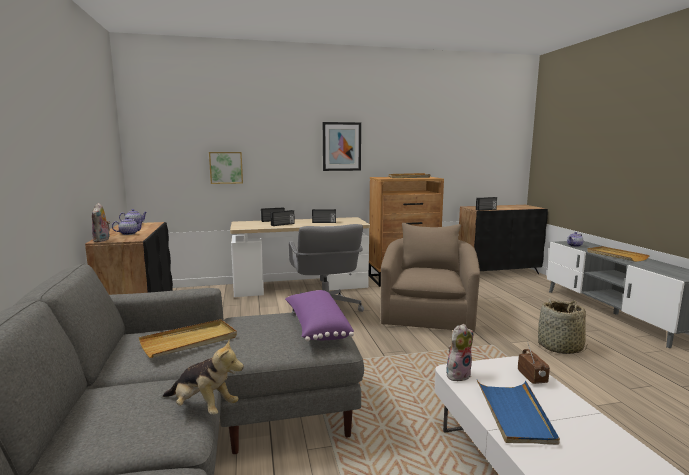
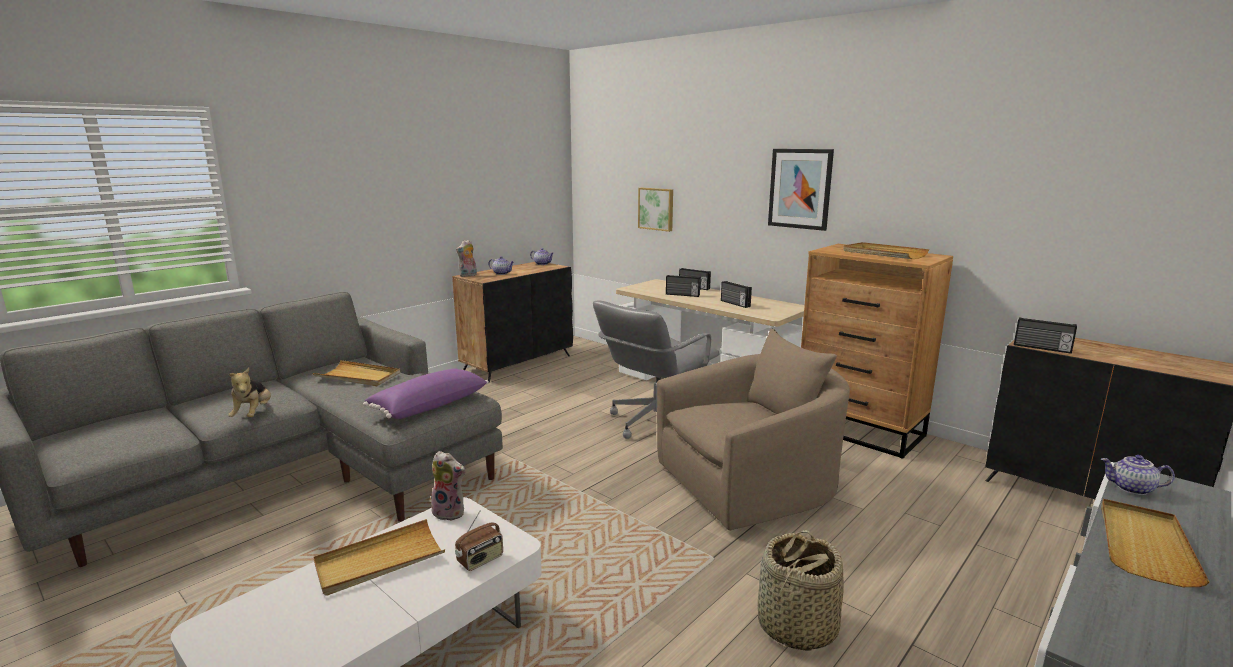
camera: 55 degrees right, 5 degrees up
(514, 413) = (379, 561): blue tray -> beige tray

